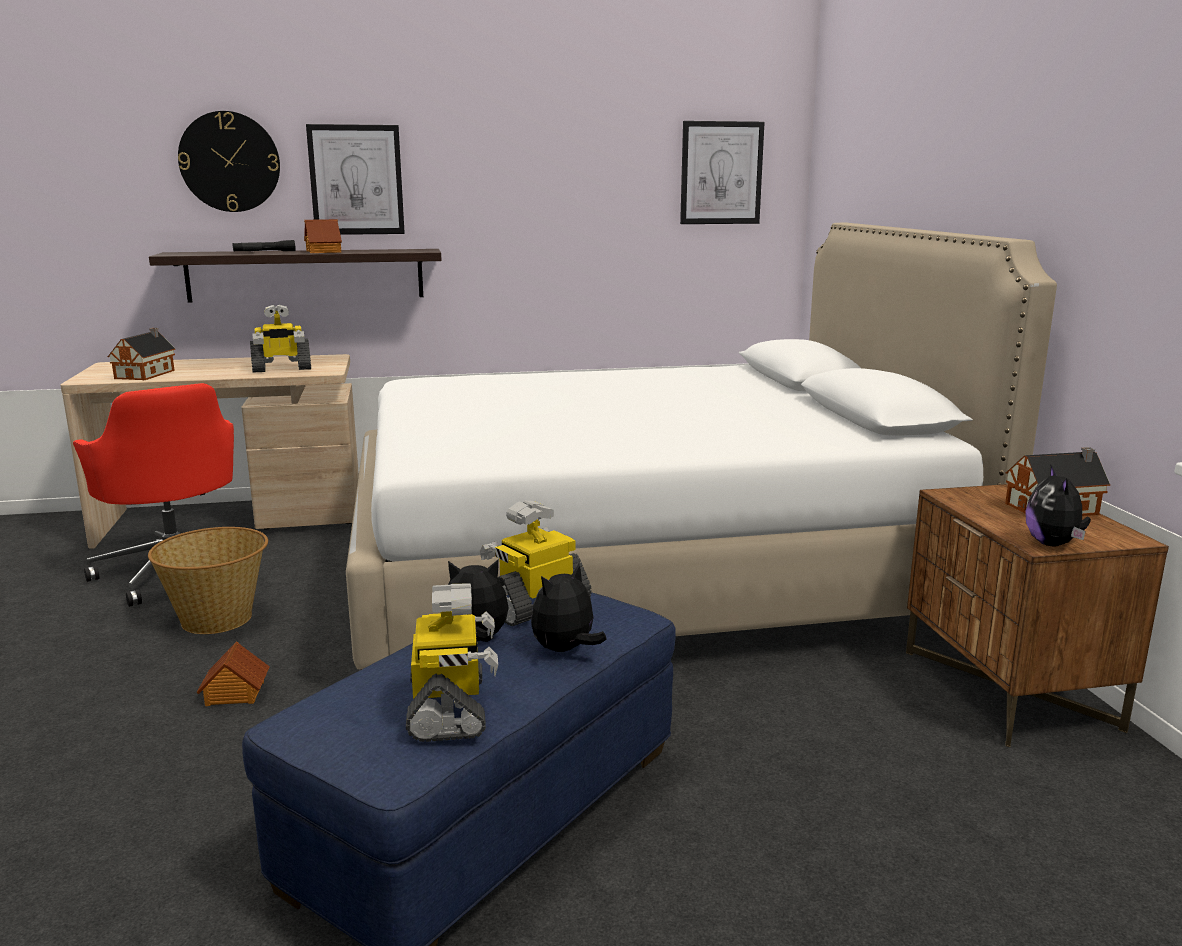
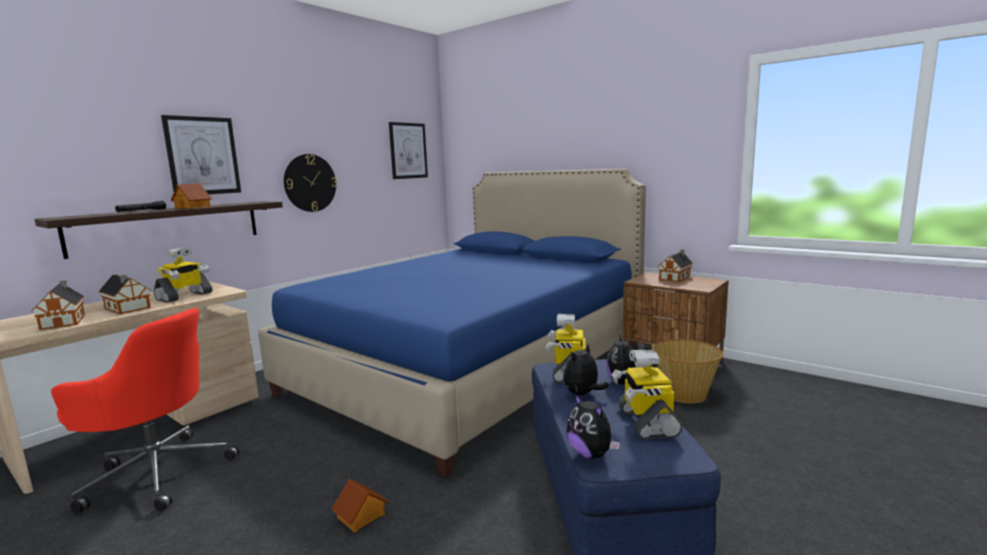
camera: 40 degrees left, 5 degrees down
(213, 371) = (127, 308): none -> toy house
(218, 618) = (259, 485): basket -> basket (685, 394)
(230, 162) = (97, 142): wall clock -> wall clock (310, 183)
(450, 709) = (646, 422): toy robot -> toy robot turned 135 degrees counterclockwise
(644, 572) = (472, 367): white bed -> blue bed
(1053, 544) = (704, 287): plush toy -> plush toy (591, 454)

